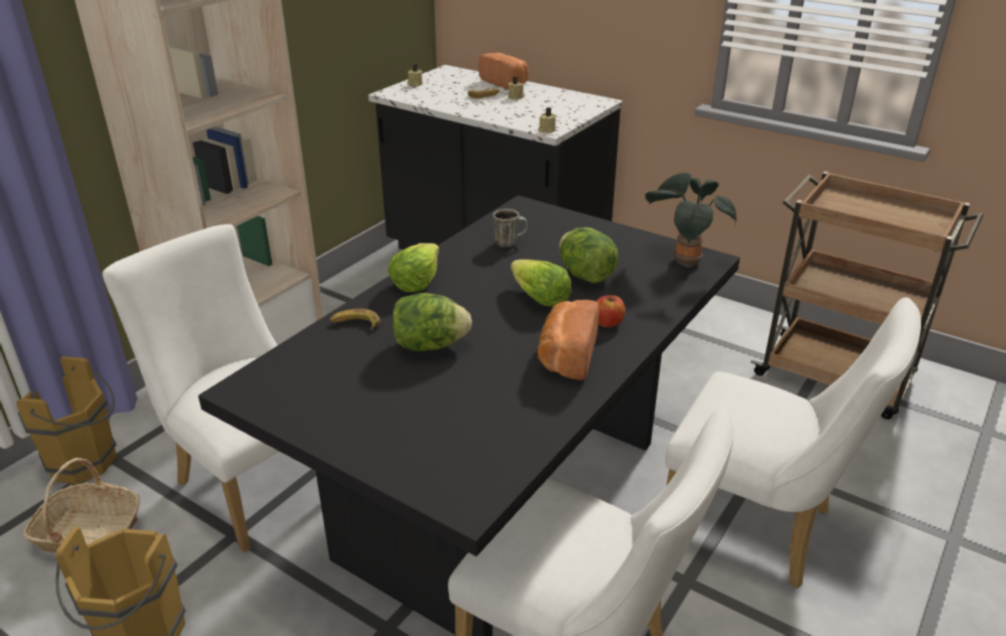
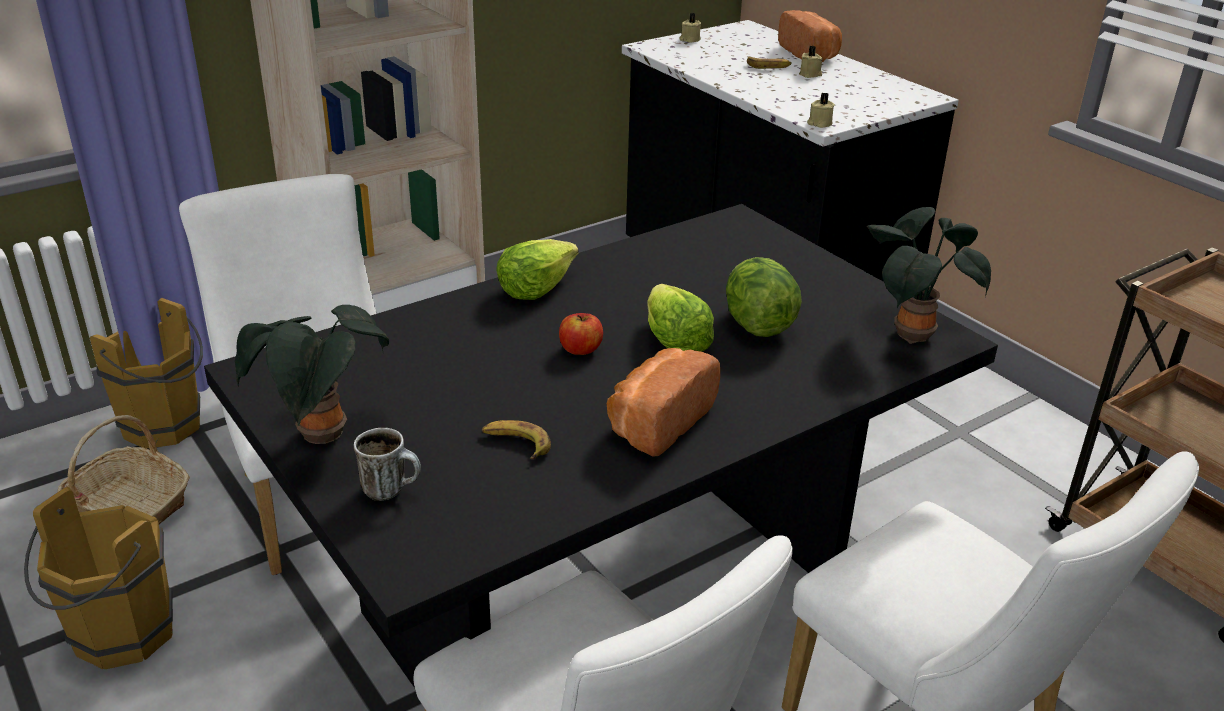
camera: 20 degrees right, 0 degrees up
(335, 426) = (323, 437): none -> potted plant
(355, 324) = (428, 323): banana -> banana (516, 444)
(430, 345) = (497, 369): lettuce -> none
(509, 242) = (687, 262): mug -> mug (392, 490)
(607, 323) = (743, 392): apple -> apple (580, 349)

